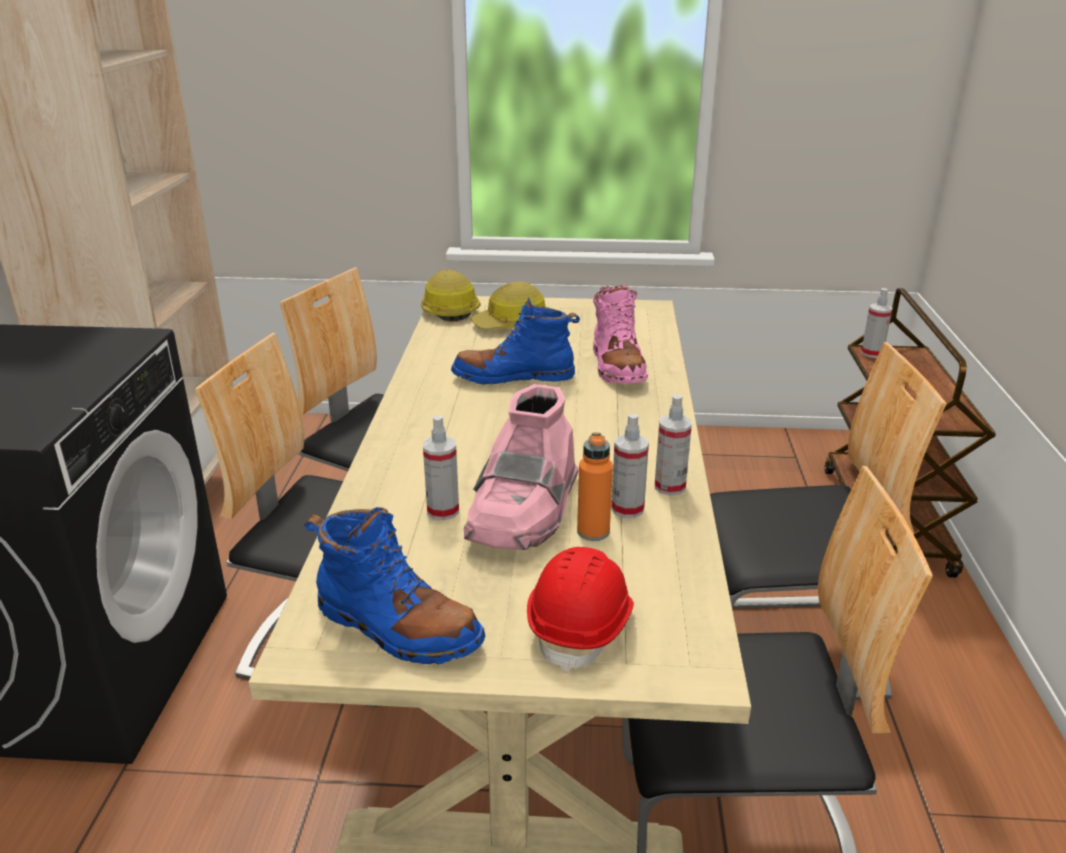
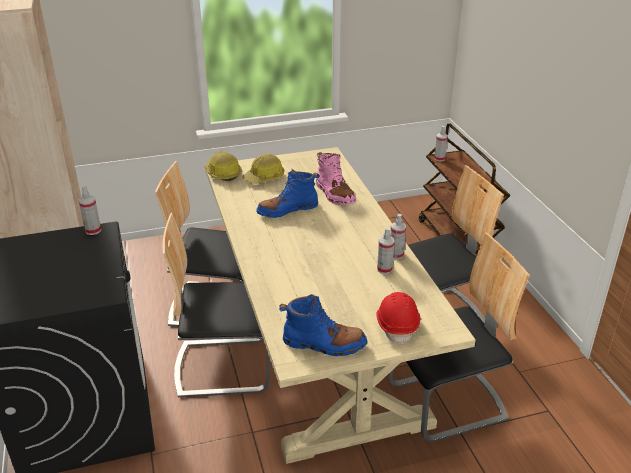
camera: 20 degrees left, 5 degrees up
(443, 511) = (304, 288): spray bottle -> spray bottle (93, 230)
(524, 512) = (341, 281): pink boot -> none
(593, 532) = (376, 283): orange bottle -> none

